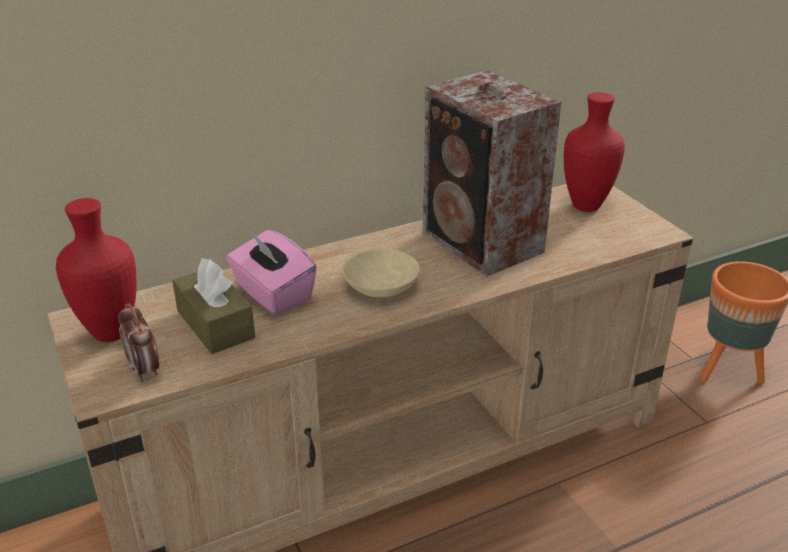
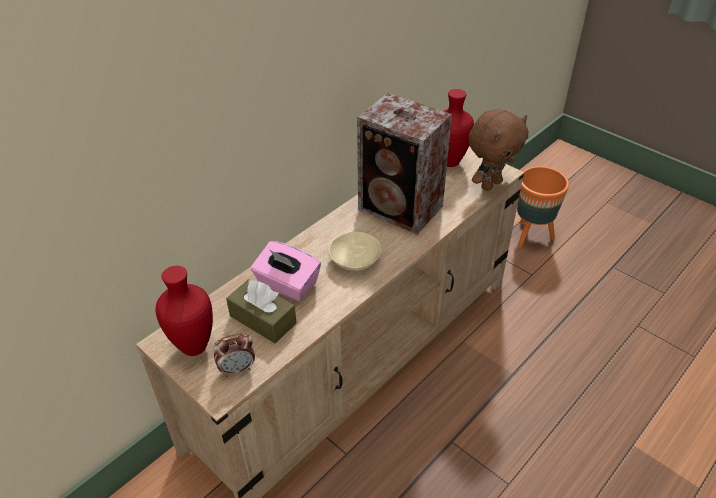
camera: 20 degrees left, 10 degrees up
(144, 370) = (237, 369): alarm clock -> alarm clock turned 60 degrees counterclockwise
(631, 241) = (490, 184): none -> brown plush toy

